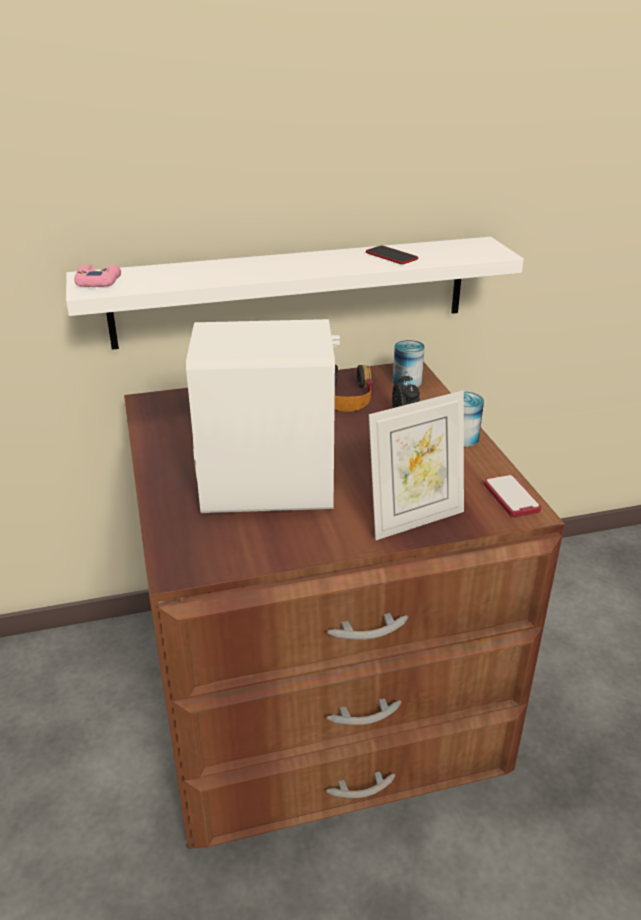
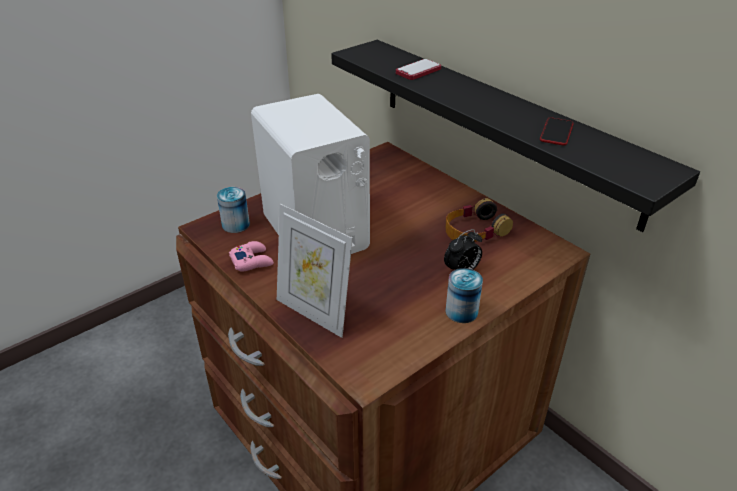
camera: 65 degrees right, 5 degrees up
(98, 282) = (368, 51): pink game controller -> pink game controller (252, 261)
(291, 292) = (502, 126): white shelf -> black shelf
(407, 381) = (535, 255): can -> can (235, 225)
(511, 497) = (382, 363): phone -> phone (418, 71)

